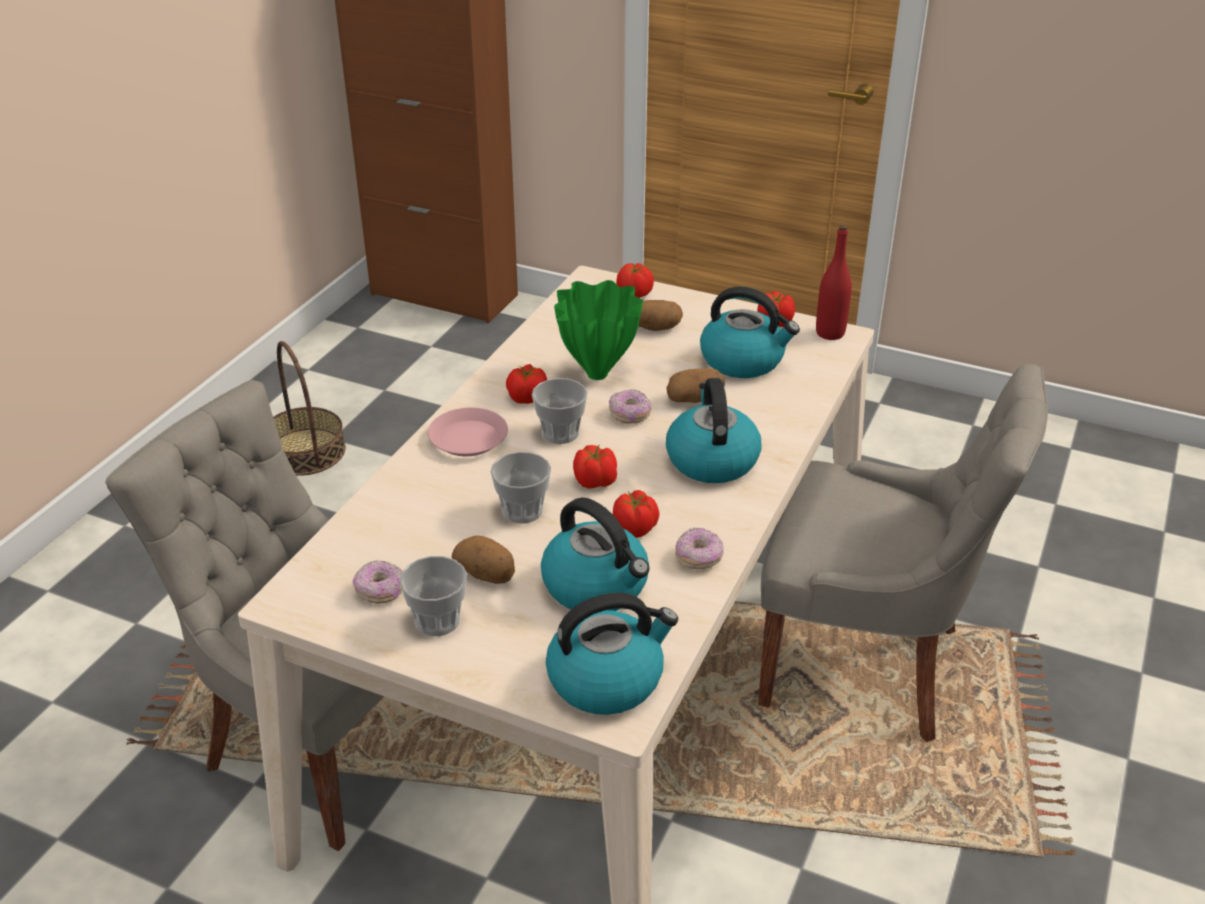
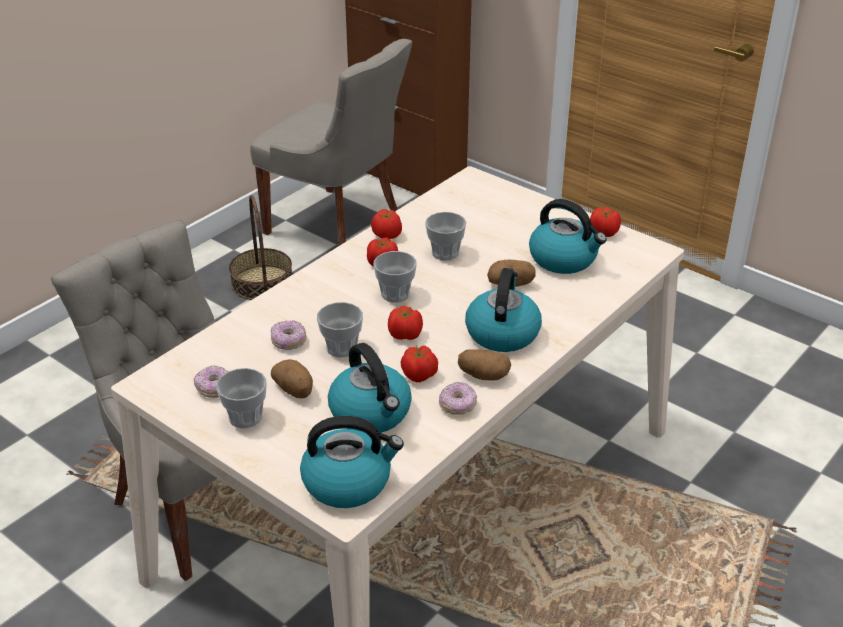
camera: 15 degrees right, 0 degrees up
(468, 438) = (325, 287): pink plate -> none
(598, 373) = (445, 253): green vase -> cup
(629, 415) = (454, 288): donut -> donut (288, 342)
(634, 294) = (501, 194): tomato -> tomato (386, 236)
(655, 328) = (505, 223): potato -> potato (483, 376)
(830, 333) = (645, 247): red bottle -> none
(866, 665) = (639, 525): grey chair -> grey chair (337, 226)

